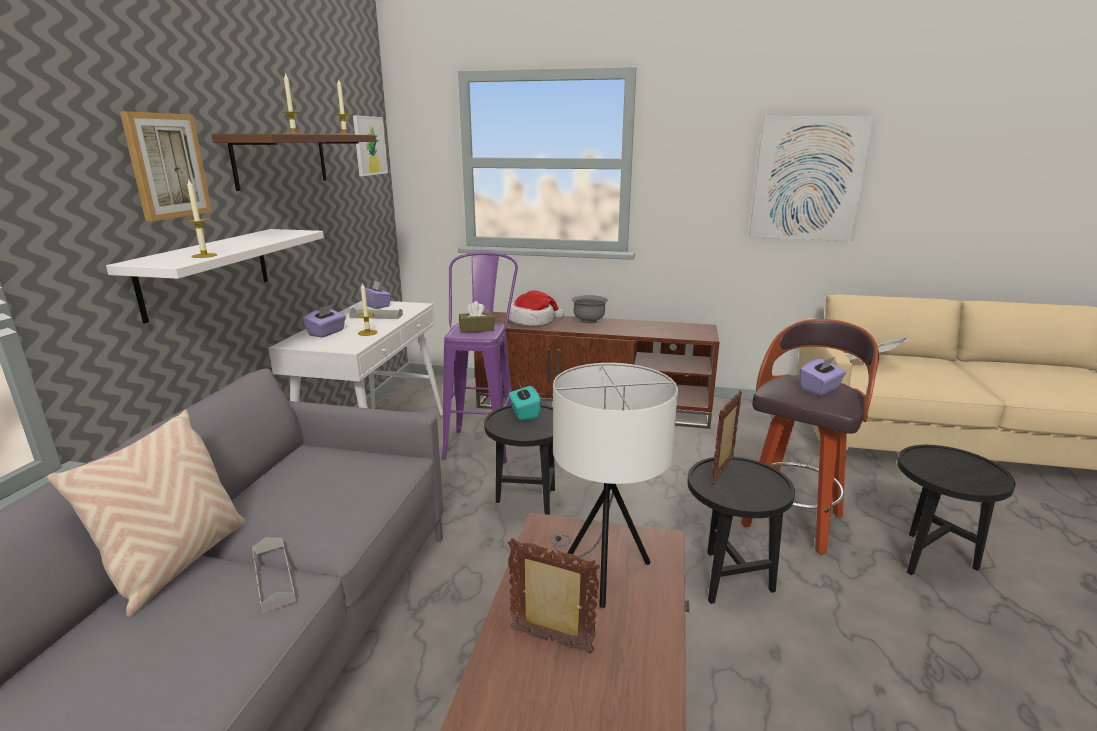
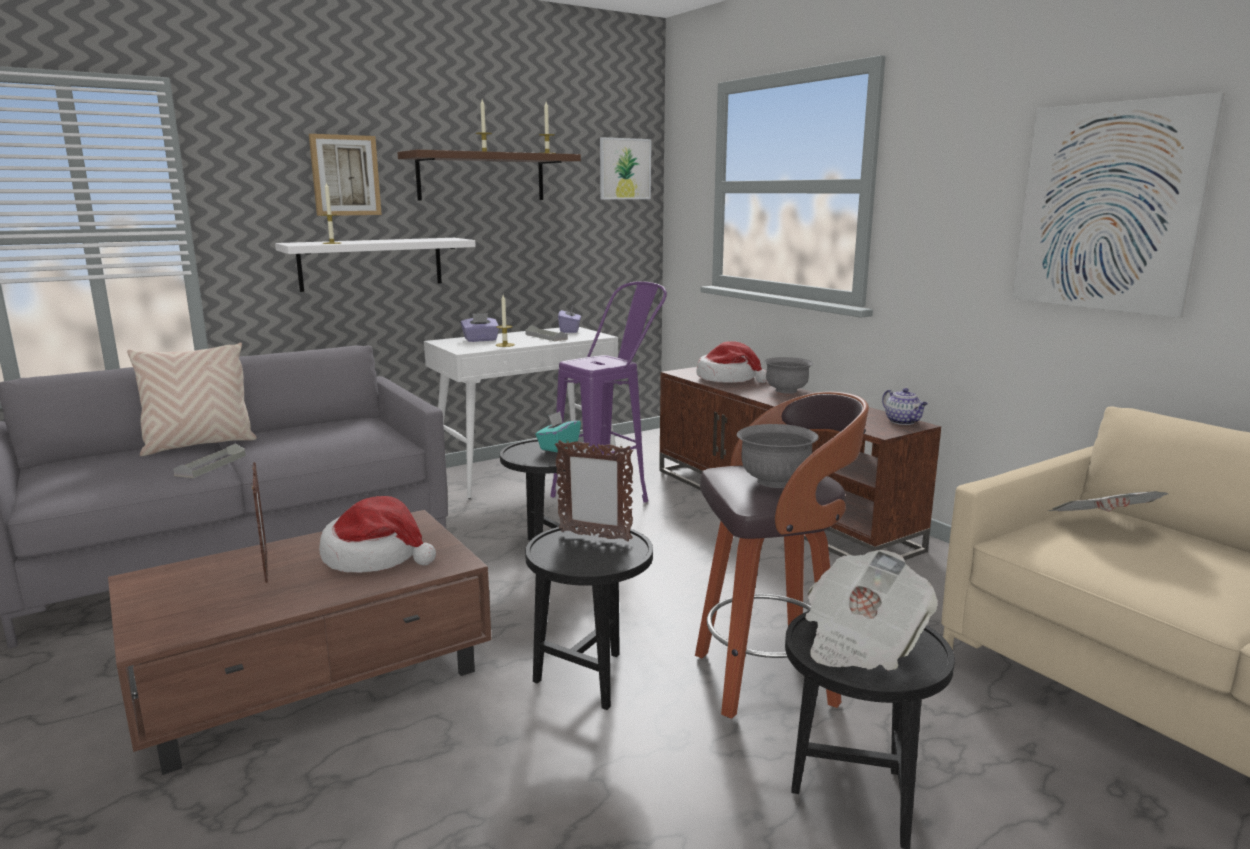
camera: 45 degrees right, 5 degrees down
(476, 329) = (601, 361): brown tissue box -> none
(602, 572) = (375, 556): white table lamp -> hat
(696, 326) = (903, 422): none -> teapot
(723, 472) = (594, 536): picture frame -> picture frame turned 150 degrees counterclockwise
(820, 389) = (774, 481): purple tissue box -> grey bowl
(952, 468) = (861, 641): none -> newspaper

